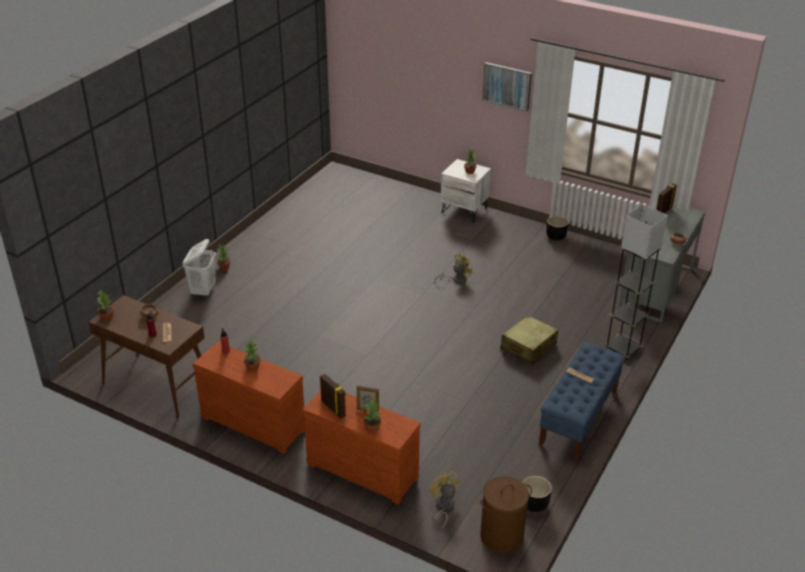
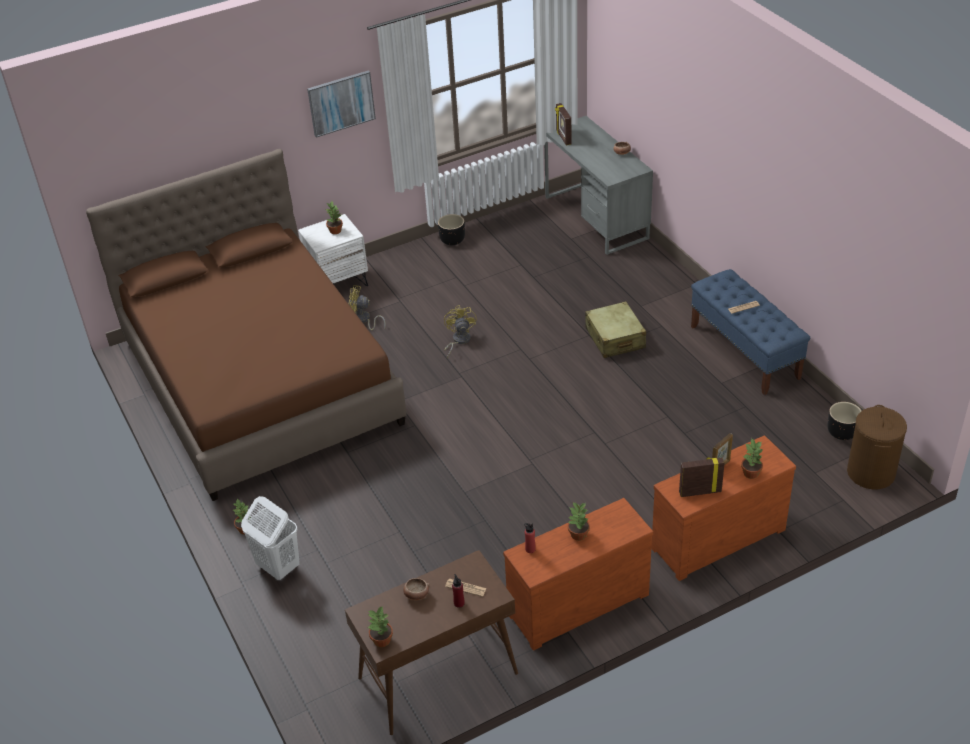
camera: 55 degrees left, 5 degrees up
(348, 221) = (261, 381): none -> brown bed
(443, 506) = (807, 497): yellow fan -> yellow fan (363, 320)
(623, 349) = (668, 279): grey floor lamp -> none

